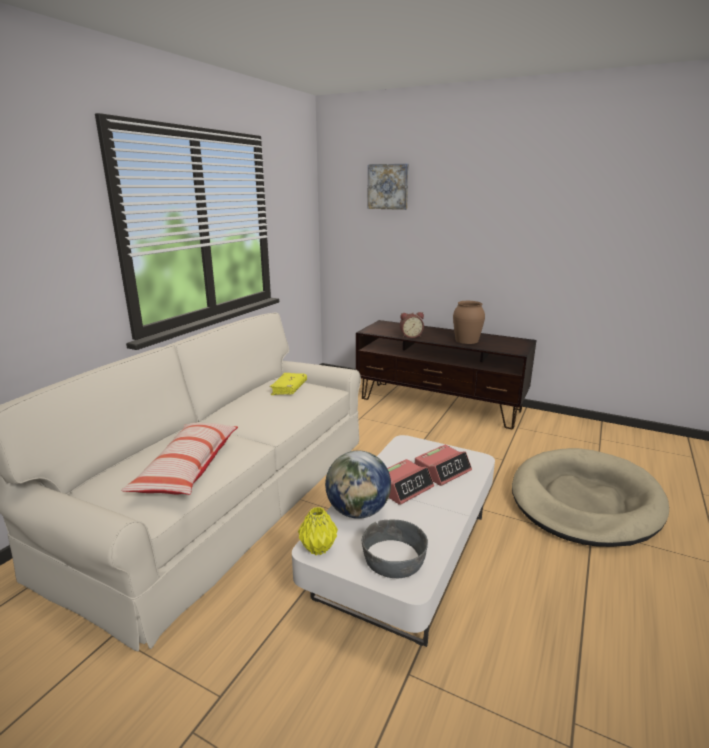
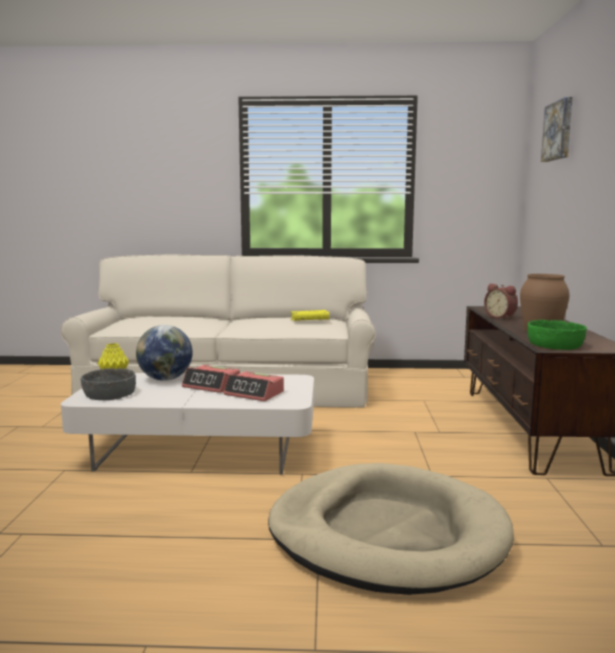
camera: 65 degrees right, 10 degrees down
(188, 468) = (157, 324): pillow -> none
(508, 348) = (555, 345): none -> green bowl

